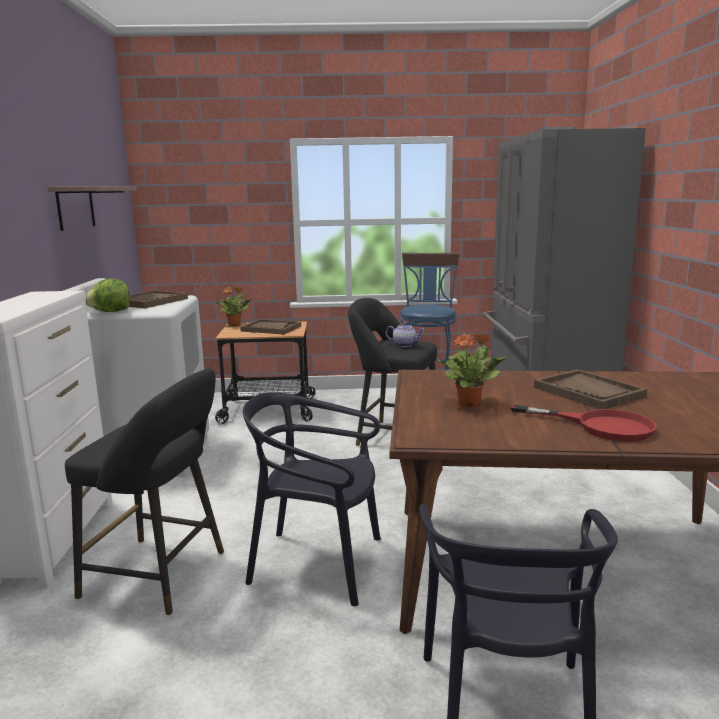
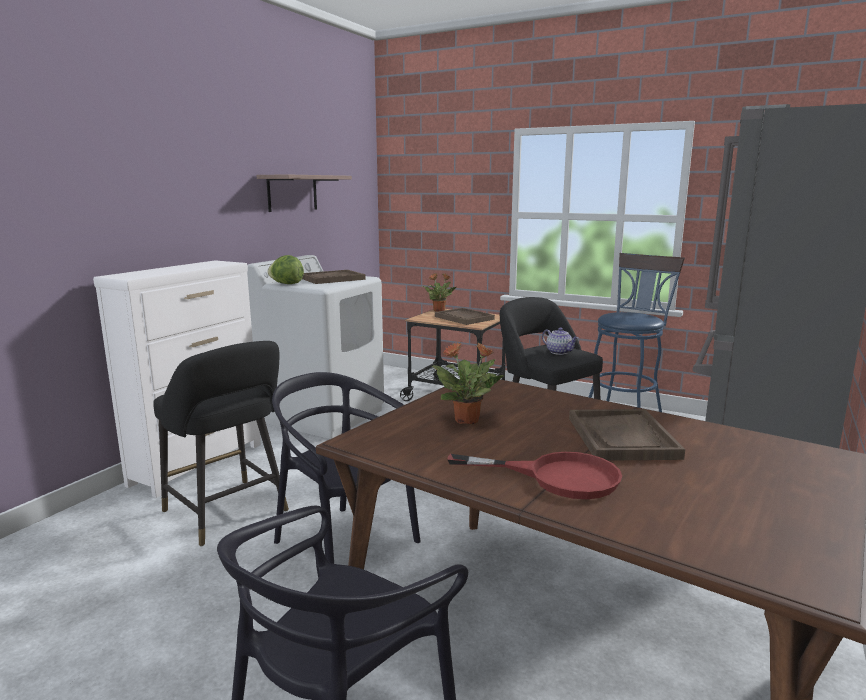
camera: 30 degrees right, 0 degrees up
(600, 426) = (556, 477): red frying pan -> red frying pan turned 45 degrees counterclockwise

